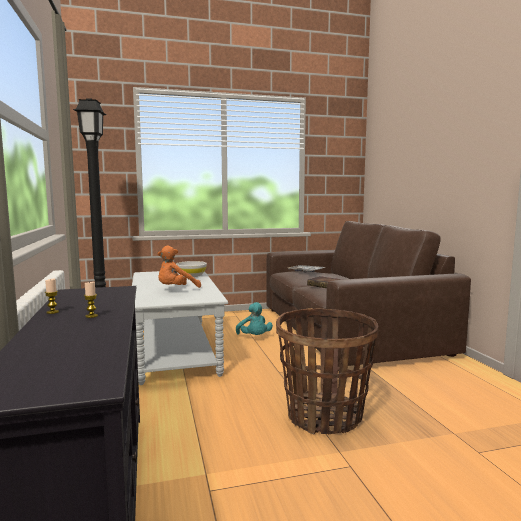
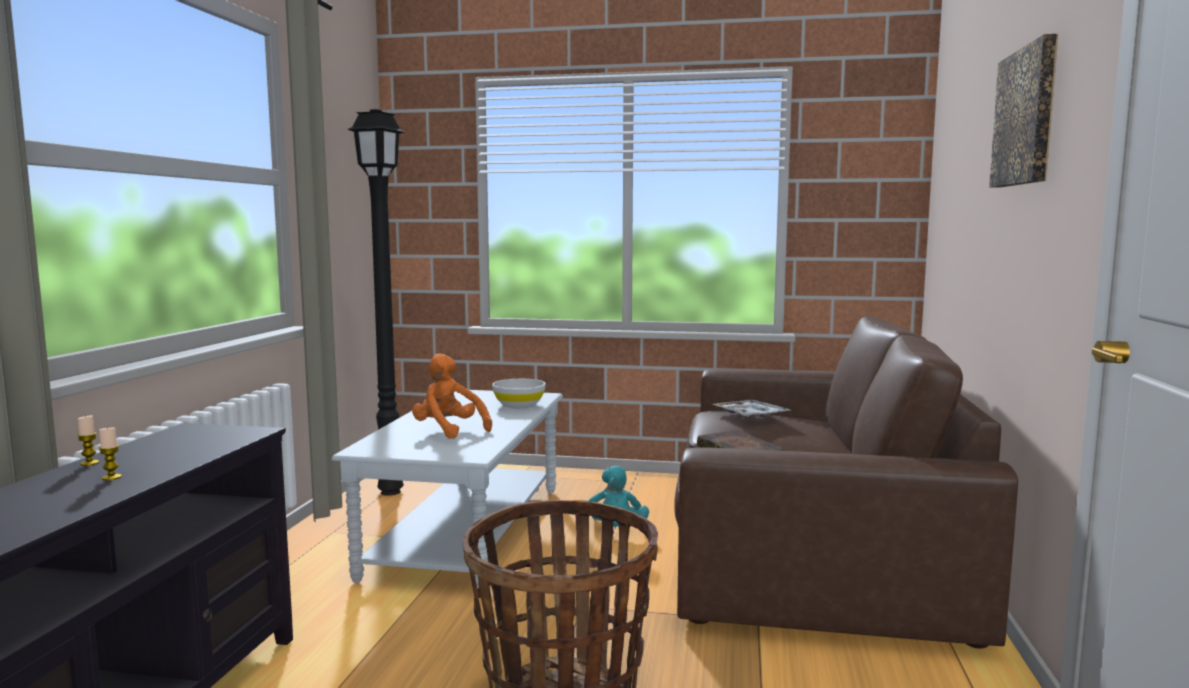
camera: 25 degrees right, 0 degrees up
(176, 289) = (448, 431): orange plush toy -> orange plush toy turned 60 degrees clockwise
(453, 123) = (1027, 117): none -> picture

